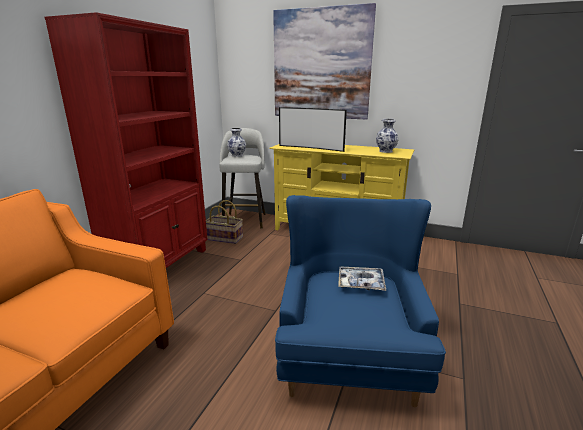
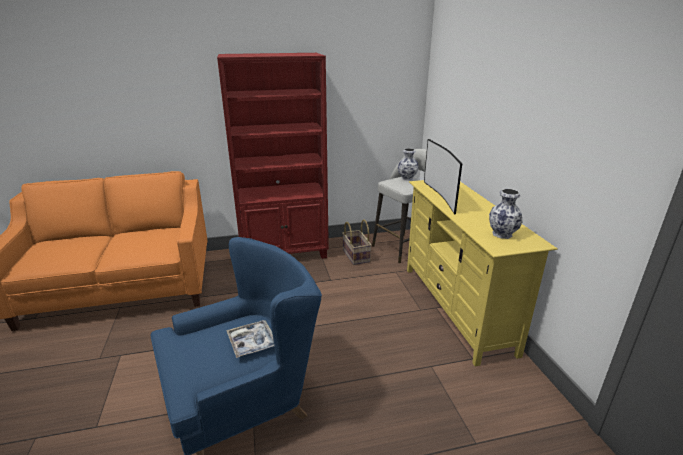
camera: 55 degrees right, 5 degrees up
(321, 65) = (493, 94): picture -> none

